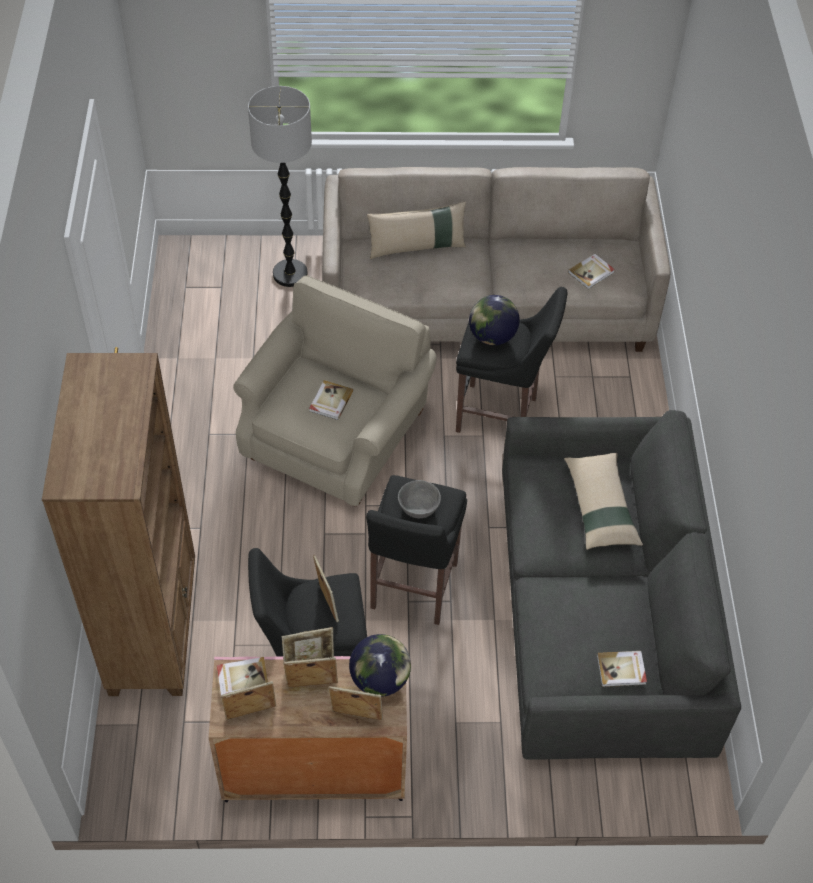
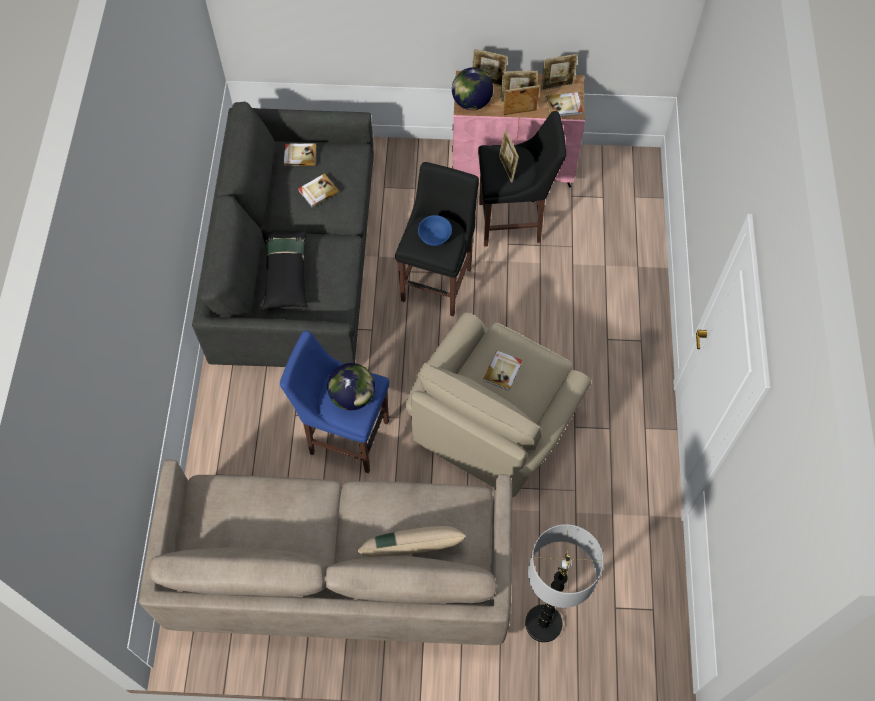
camera: 175 degrees left, 10 degrees up
(154, 628) = (633, 260): brown bookcase -> none
(418, 507) = (435, 237): grey bowl -> blue bowl
(501, 416) = (345, 435): black stool -> blue stool
(591, 272) = (236, 504): book -> book (318, 191)
(600, 507) = (285, 274): beige pillow -> black pillow

